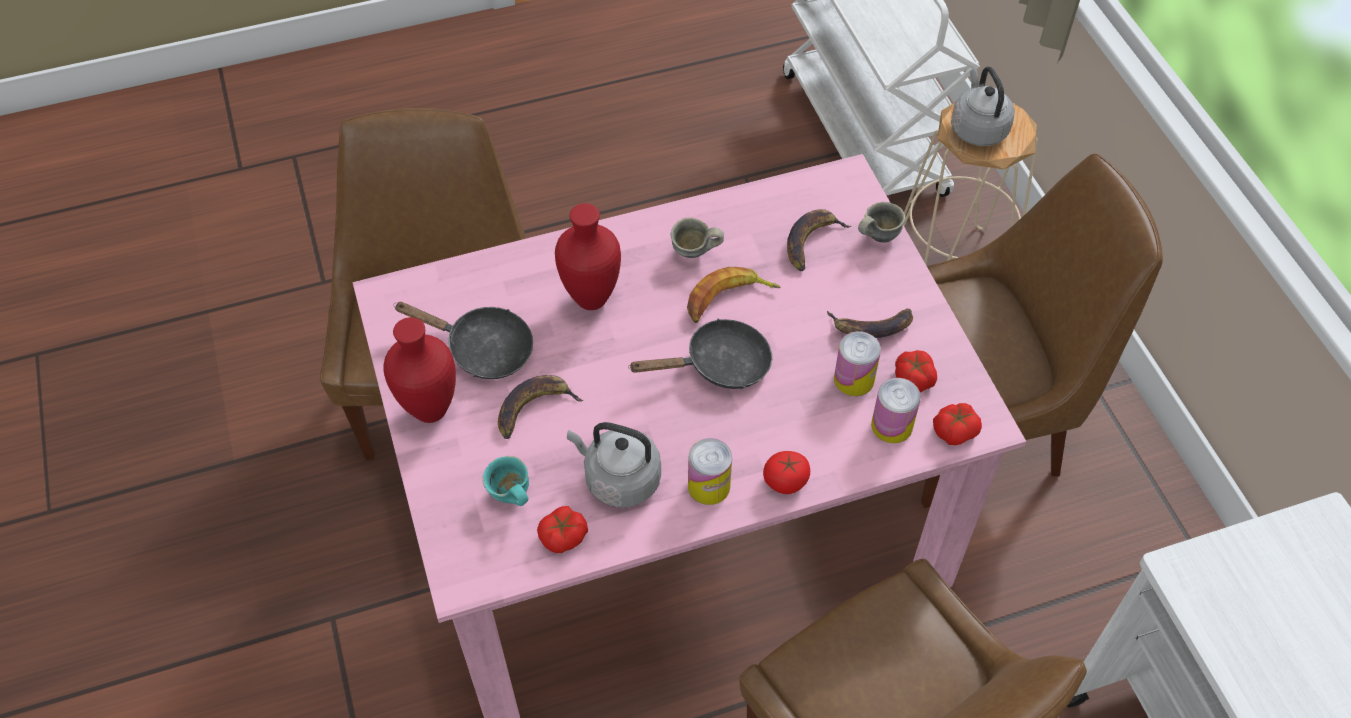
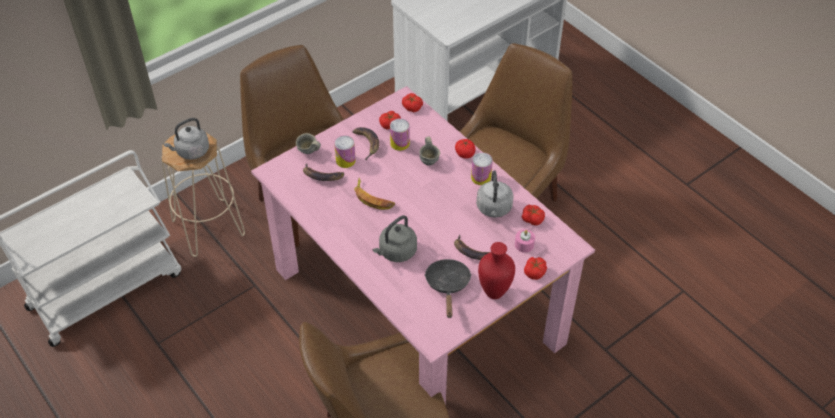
camera: 110 degrees left, 5 degrees down
(439, 490) = (535, 272): none -> tomato
(509, 497) = (524, 244): turquoise mug -> pink candle
(589, 298) = (396, 252): red vase -> grey kettle
(694, 255) = (349, 219): grey mug -> grey mug (430, 160)
(719, 365) = (414, 191): black frying pan -> none
(892, 425) = (419, 126): can -> can (345, 160)

